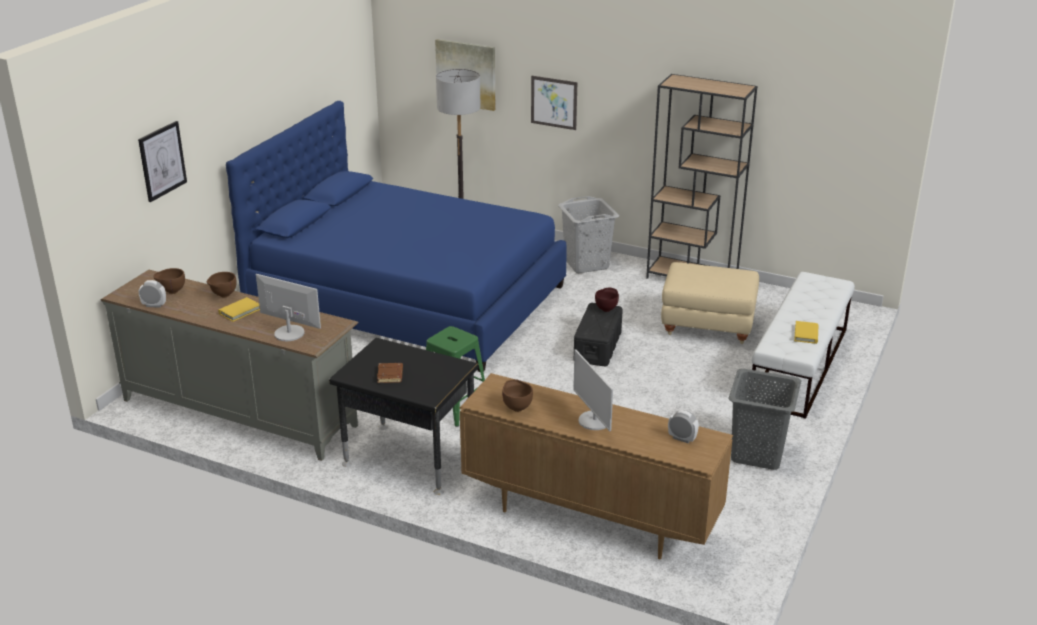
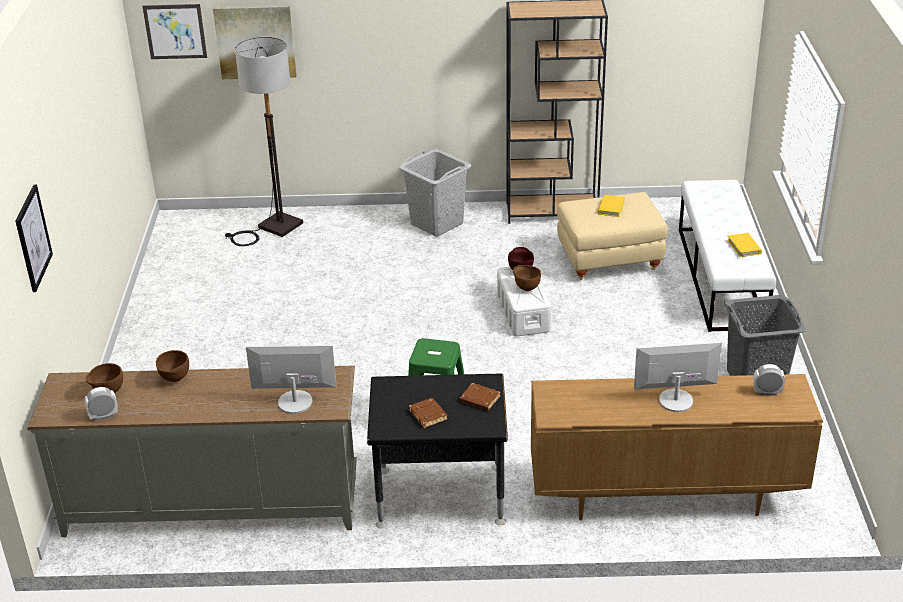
camera: 25 degrees left, 5 degrees up
(240, 311) = (213, 393): yellow book -> yellow book (611, 207)
(407, 298) = (282, 315): blue bed -> none
(440, 376) = (479, 399): none -> brown book
(517, 407) = (592, 410): brown bowl -> brown bowl (526, 288)
(554, 102) = (369, 55): picture -> picture (175, 31)
(594, 421) = (675, 400): monitor -> monitor turned 135 degrees clockwise
(598, 346) = (523, 312): black storage box -> white storage box

